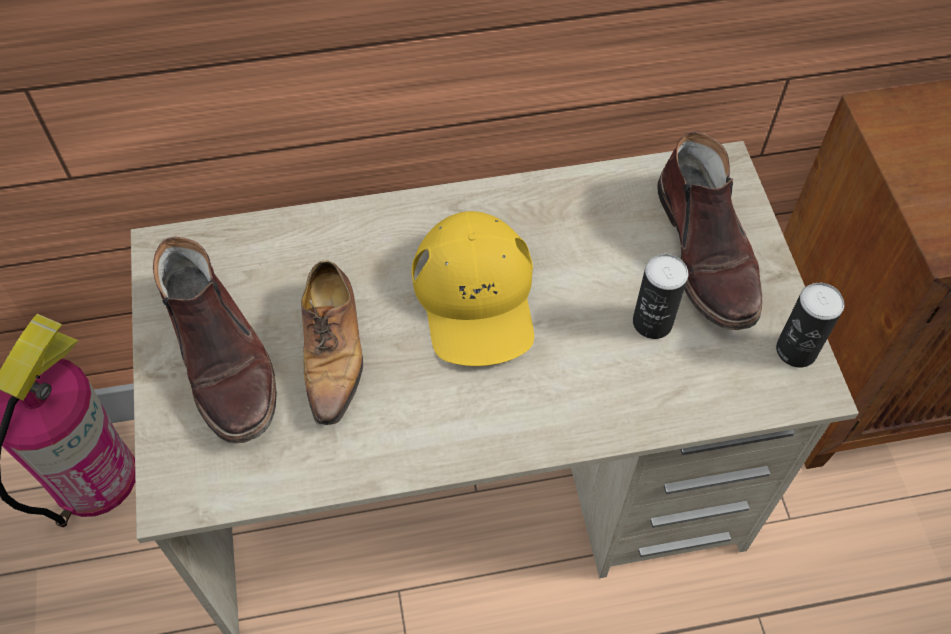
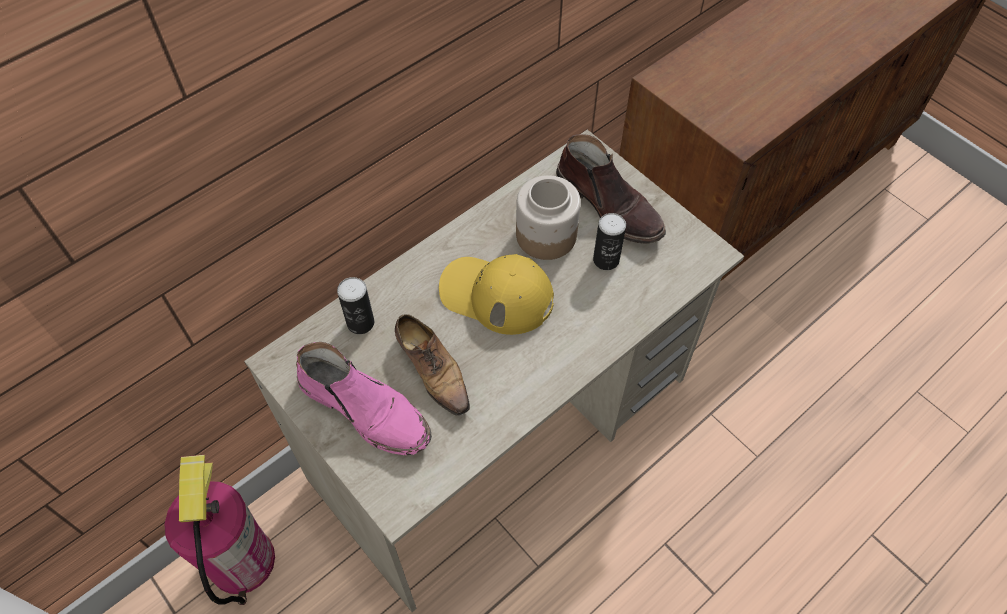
camera: 30 degrees left, 0 degrees up
(223, 357) = (366, 409): brown boot -> pink boot
(476, 297) = (496, 295): yellow cap -> yellow cap turned 150 degrees clockwise
(591, 252) = (545, 236): none -> jar
(796, 350) = (692, 237): can -> can (360, 323)

